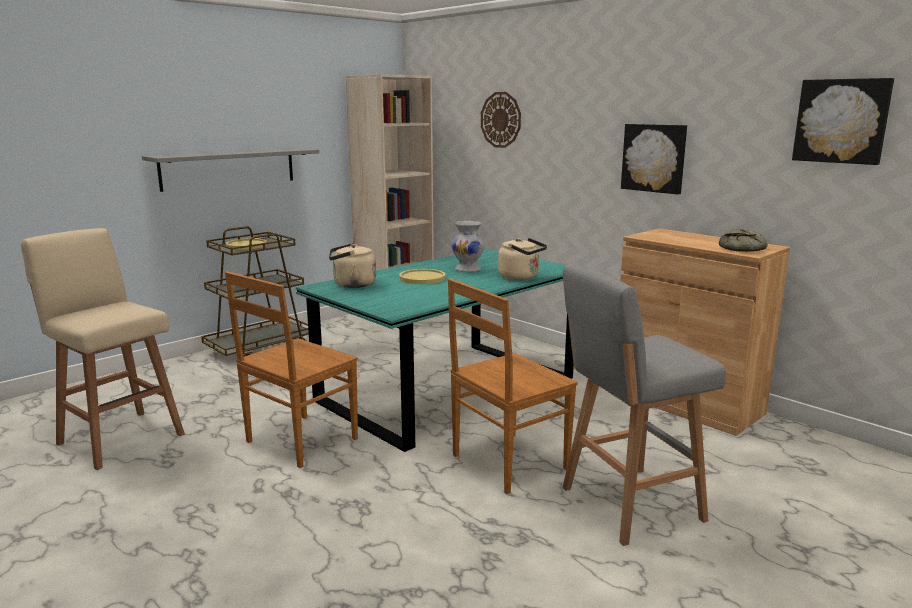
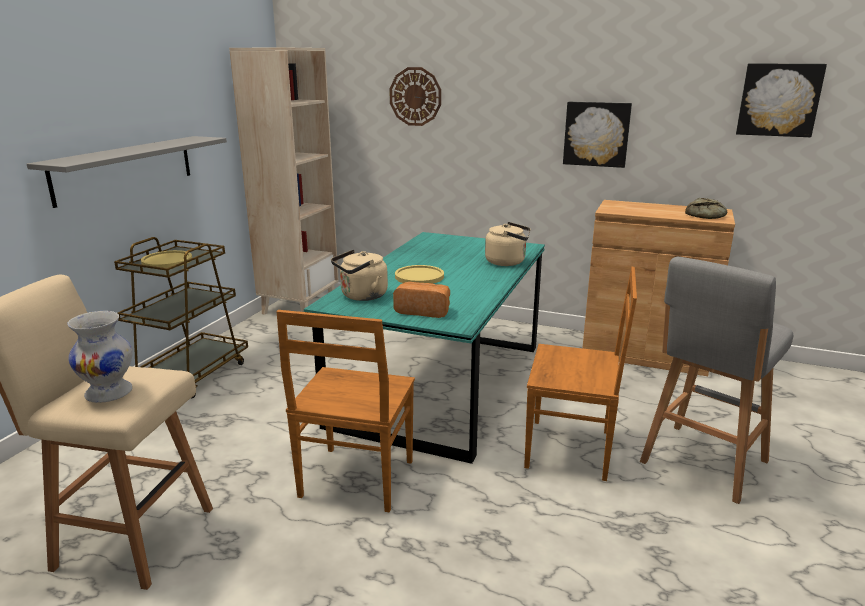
camera: 25 degrees left, 5 degrees up
(382, 300) = (423, 311): none -> bread
(468, 269) = (446, 259): white vase -> white vase (110, 392)
(507, 463) = (571, 449): brown chair -> brown chair turned 105 degrees counterclockwise

